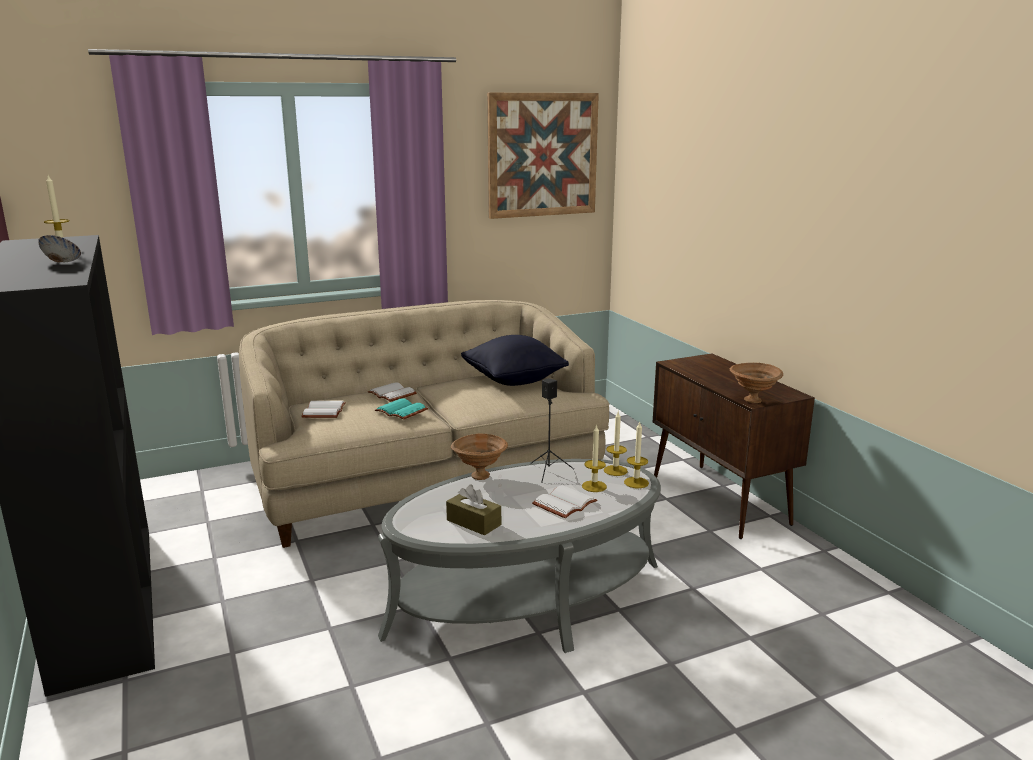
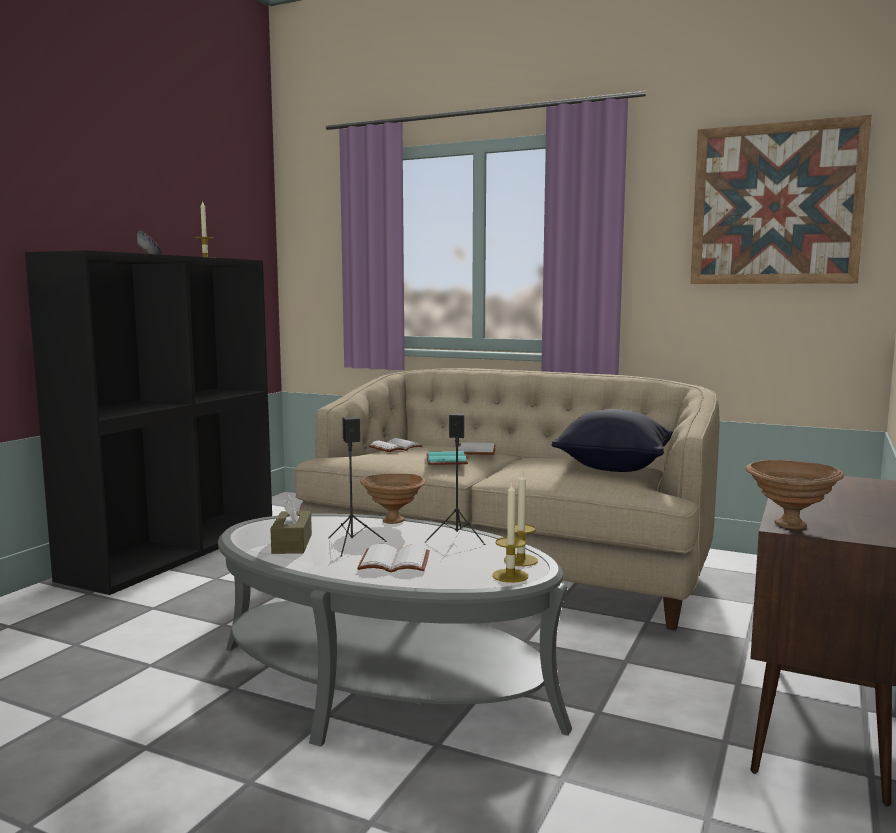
camera: 50 degrees right, 10 degrees down
(509, 505) = (352, 545): none -> black speaker
(594, 486) = (461, 562): candle -> none

